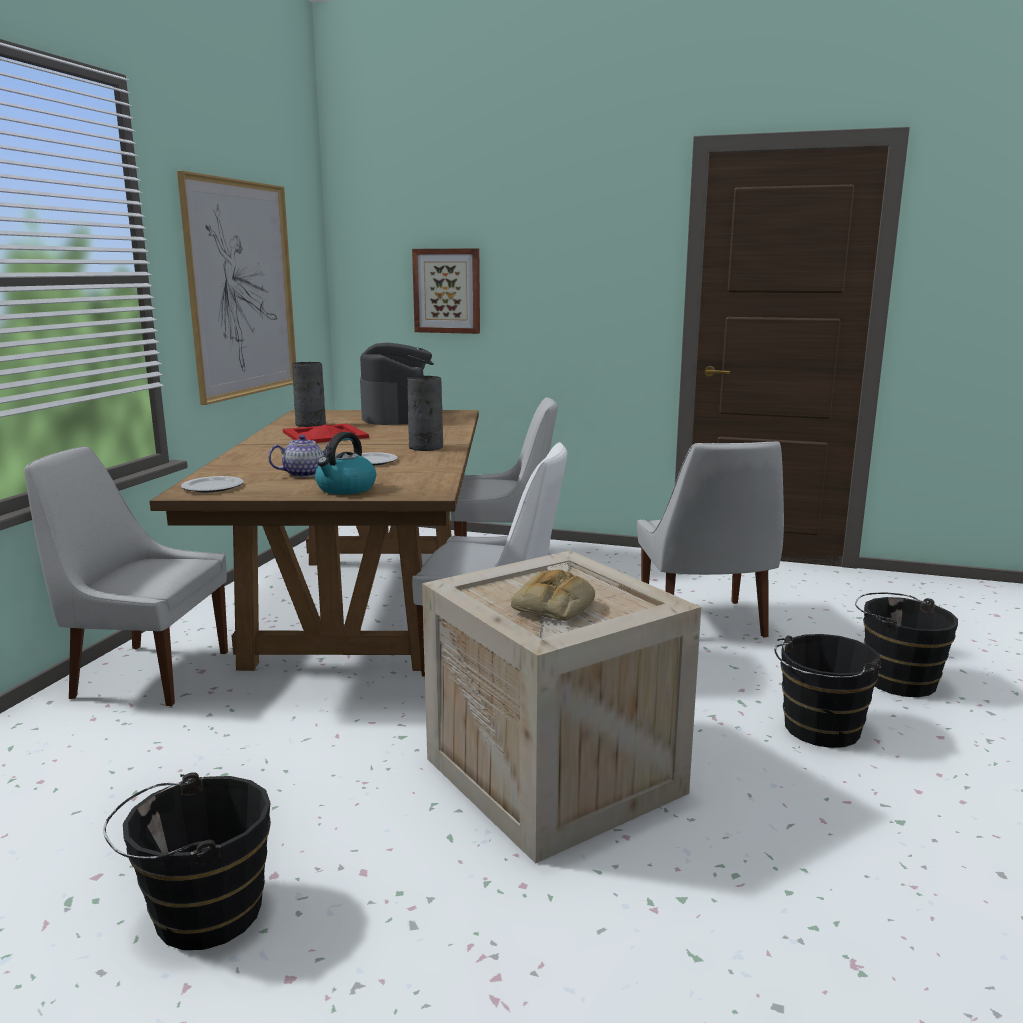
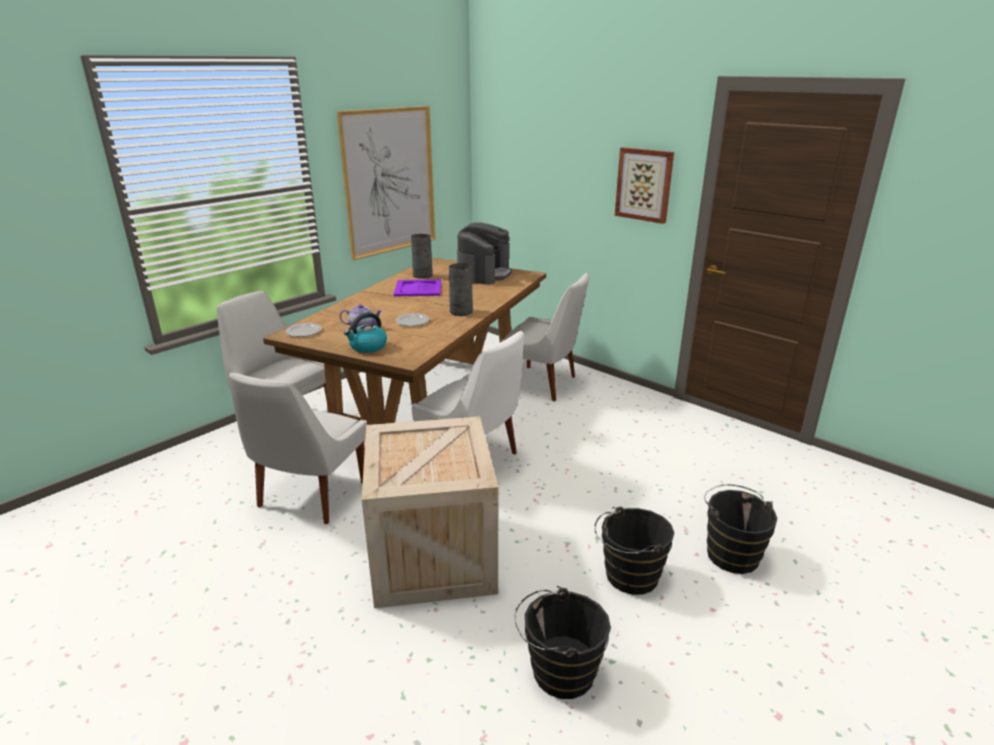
camera: 25 degrees right, 10 degrees up
(199, 914) = (206, 579): black bucket -> black bucket (558, 671)
(324, 435) = (417, 288): red tray -> purple tray
(447, 291) = (540, 181): picture -> picture (644, 184)
(554, 606) = (415, 463): bread -> none
(703, 623) = (634, 467): white chair -> white chair (310, 497)

